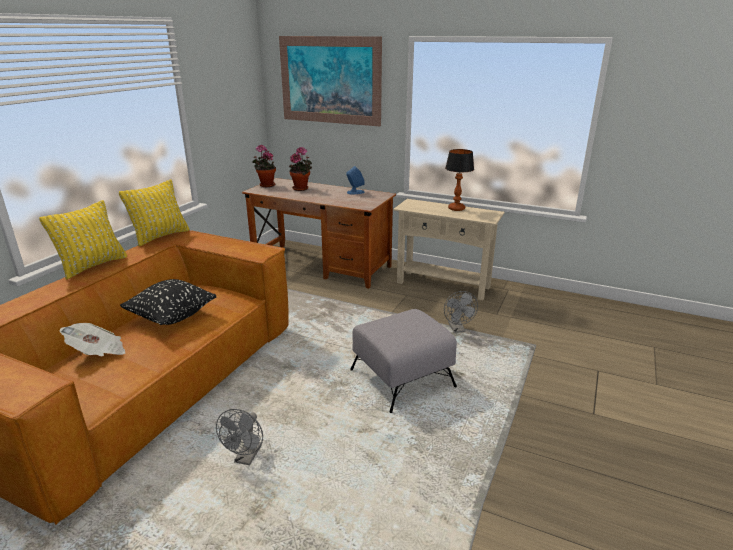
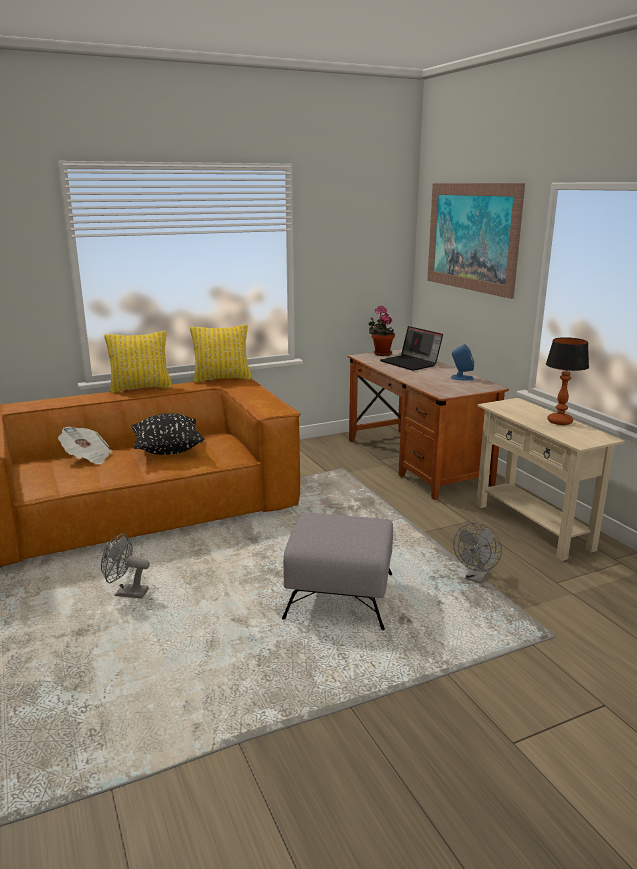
camera: 40 degrees right, 5 degrees down
(246, 458) = (126, 593): grey fan -> grey fan turned 45 degrees clockwise
(302, 188) = (411, 363): potted plant -> laptop

